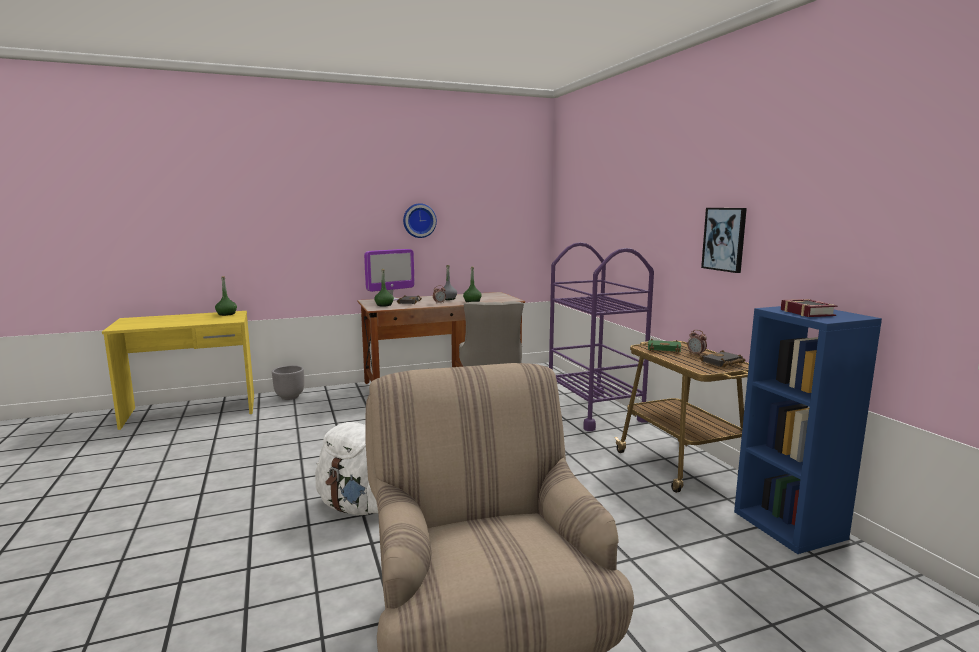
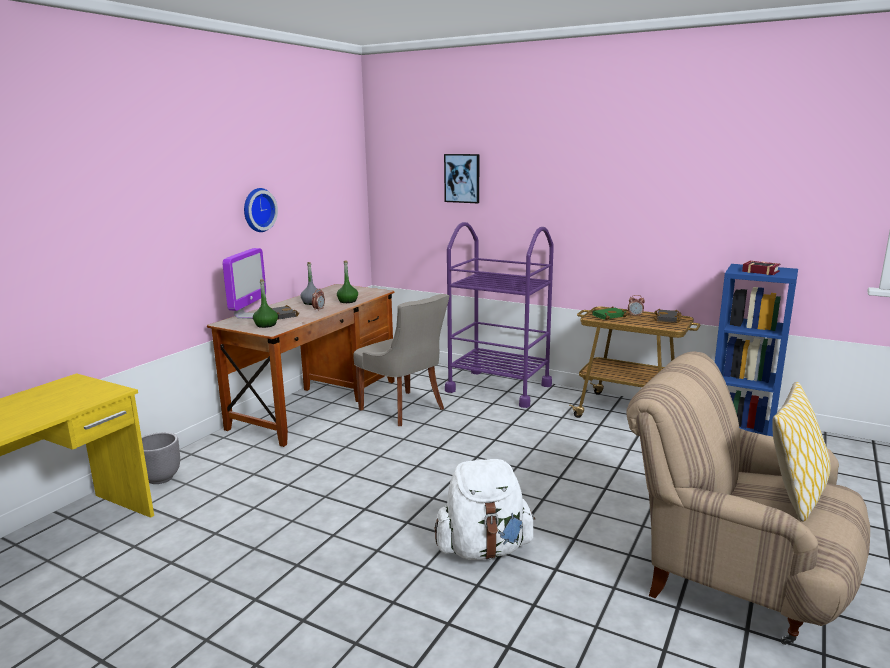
camera: 40 degrees left, 5 degrees up
(226, 314) = (66, 385): green bottle -> none
(503, 543) = (794, 494): none -> pillow
(724, 239) = (638, 214): picture -> picture (462, 178)

